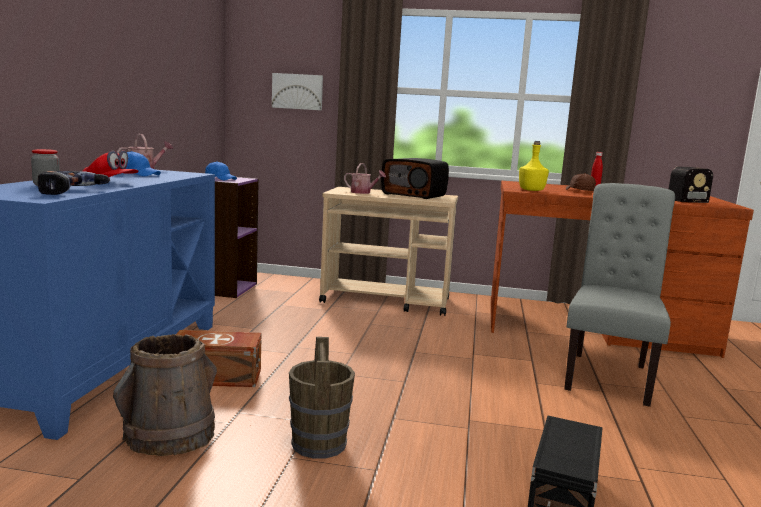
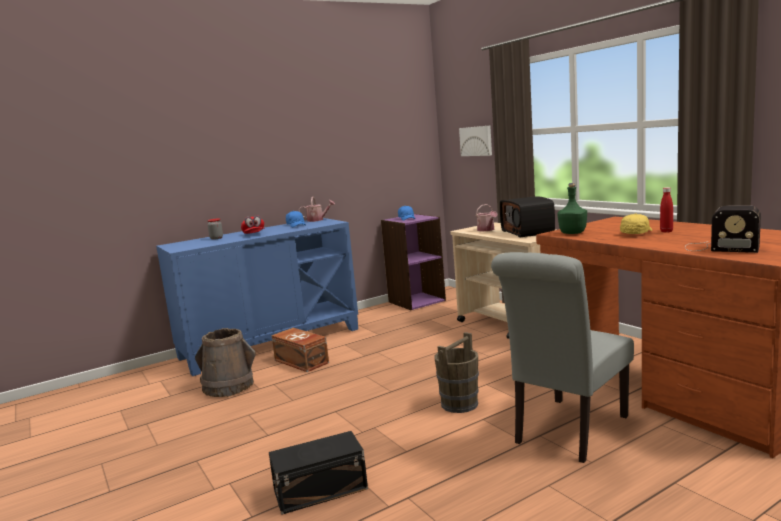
camera: 50 degrees right, 0 degrees up
(73, 192) = (209, 244): power drill -> none
(319, 443) = (273, 412): brown bucket -> brown bucket (459, 404)
(532, 190) = (572, 233): yellow bottle -> green bottle
(579, 191) = (636, 233): brown cap -> yellow cap
(608, 375) = (567, 432): grey chair -> grey chair turned 150 degrees clockwise

